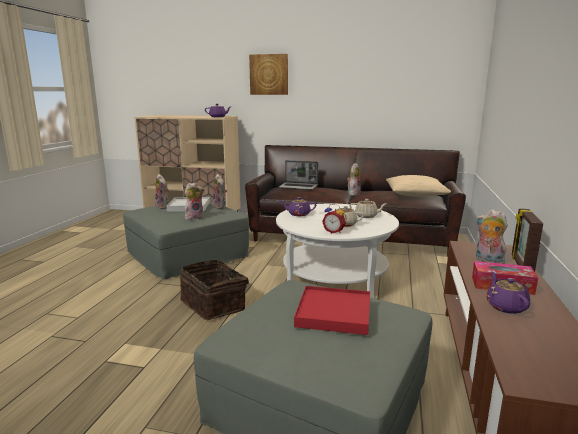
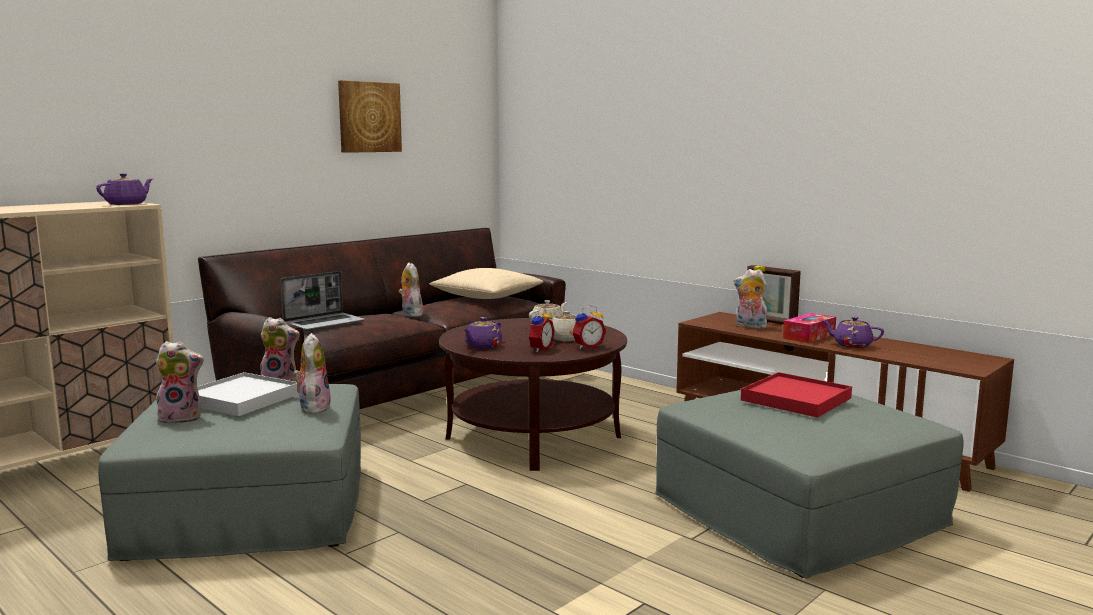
camera: 60 degrees left, 5 degrees down
(214, 304) = (504, 522): basket -> none
(269, 74) = (190, 110): picture -> picture (369, 117)
(310, 224) = (539, 349): none -> alarm clock
(334, 281) = (533, 437): white coffee table -> brown coffee table
(487, 261) = (750, 326): plush toy -> plush toy turned 45 degrees clockwise

